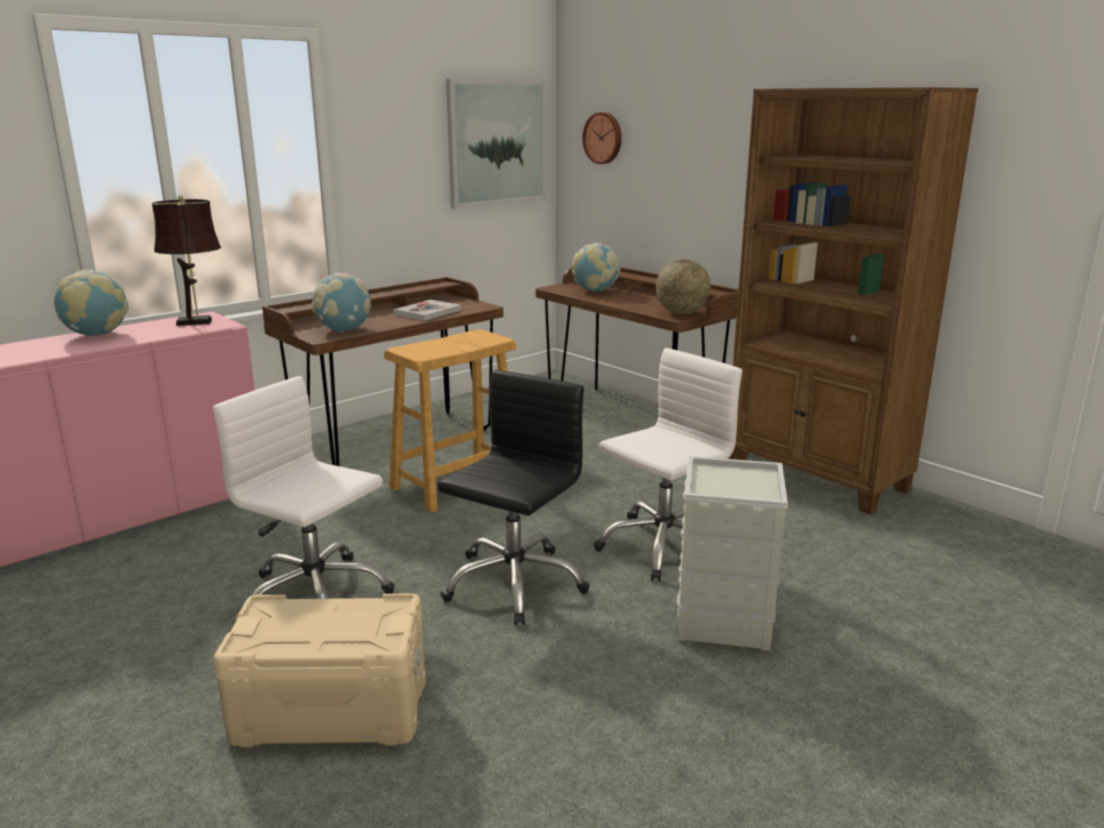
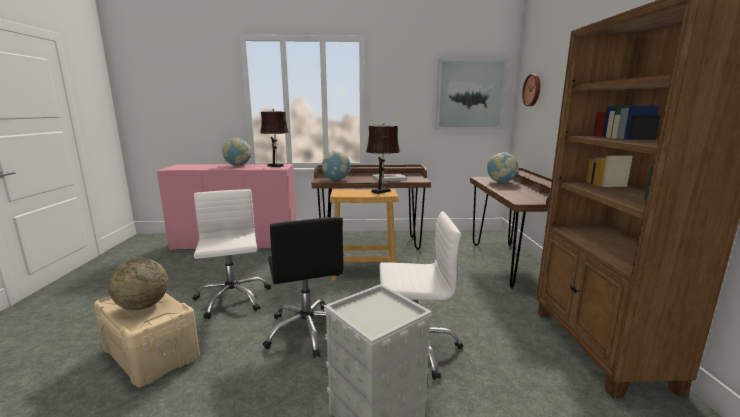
camera: 40 degrees right, 5 degrees down
(474, 336) = (382, 191): none -> brown table lamp
(514, 583) = (308, 331): black office chair -> black office chair turned 90 degrees clockwise
(681, 313) = (529, 200): globe -> globe (143, 306)

